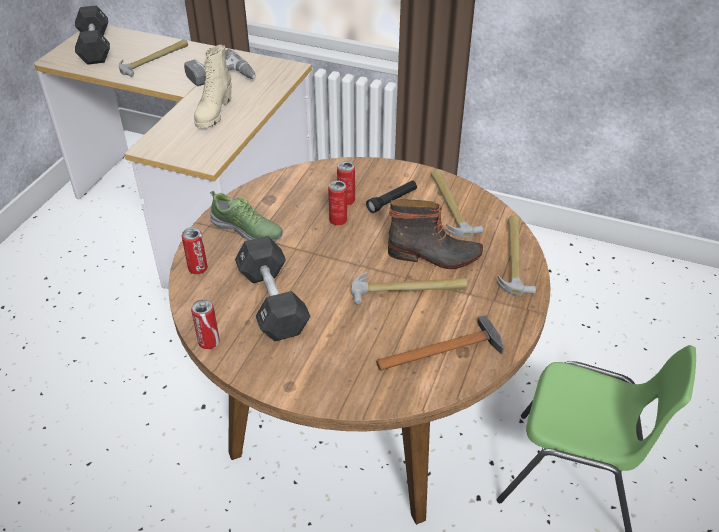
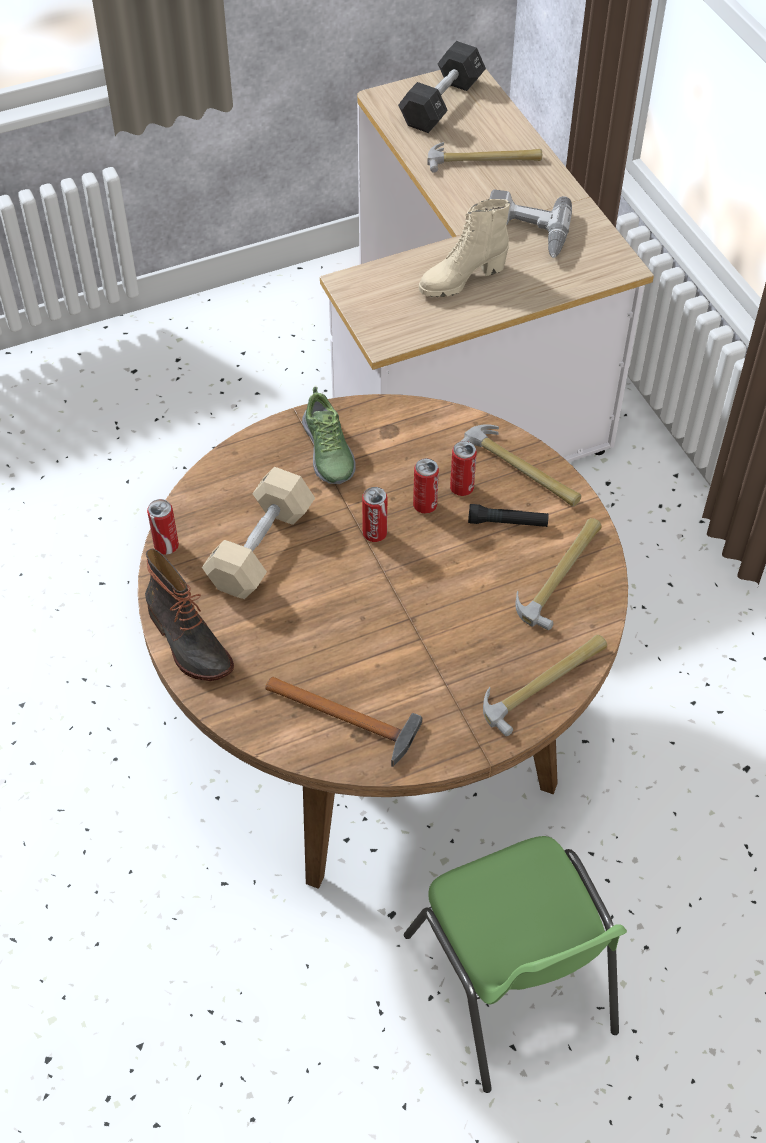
camera: 45 degrees right, 10 degrees up
(198, 268) = (239, 463): can -> can (374, 533)
(272, 302) = (261, 548): black dumbbell -> beige dumbbell
(408, 290) = (394, 633): hammer -> hammer (521, 470)
(434, 256) = (466, 617): boot -> boot (187, 642)

